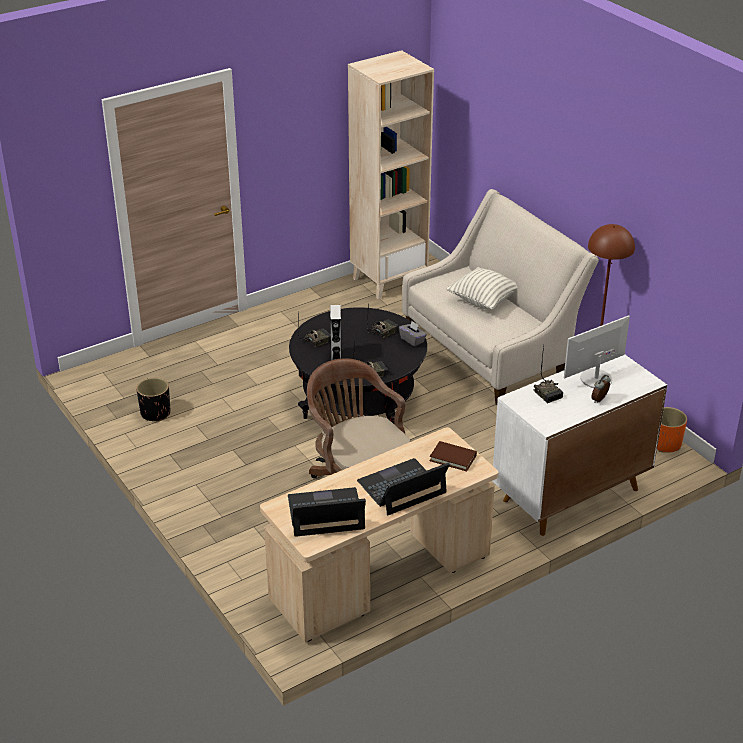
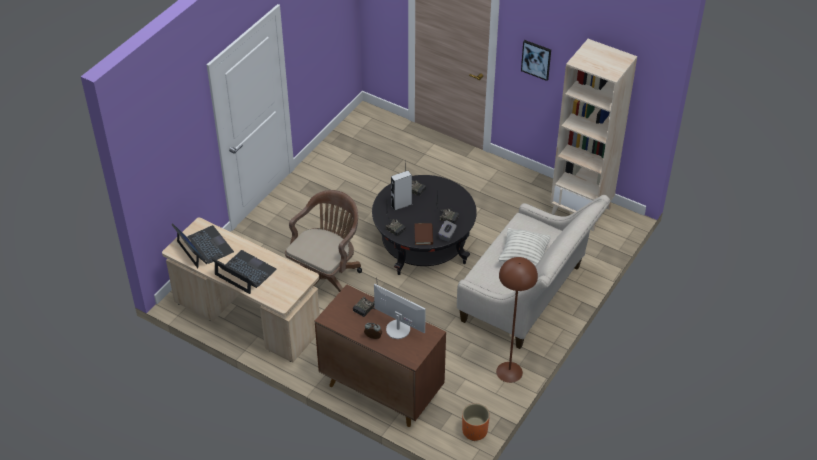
camera: 65 degrees right, 10 degrees up
(155, 413) = (346, 158): black planter -> none
(288, 136) = (536, 59): none -> picture
(453, 458) = (286, 287): brown book -> brown book (423, 235)
(570, 495) = (380, 389): white cabinet -> brown cabinet

